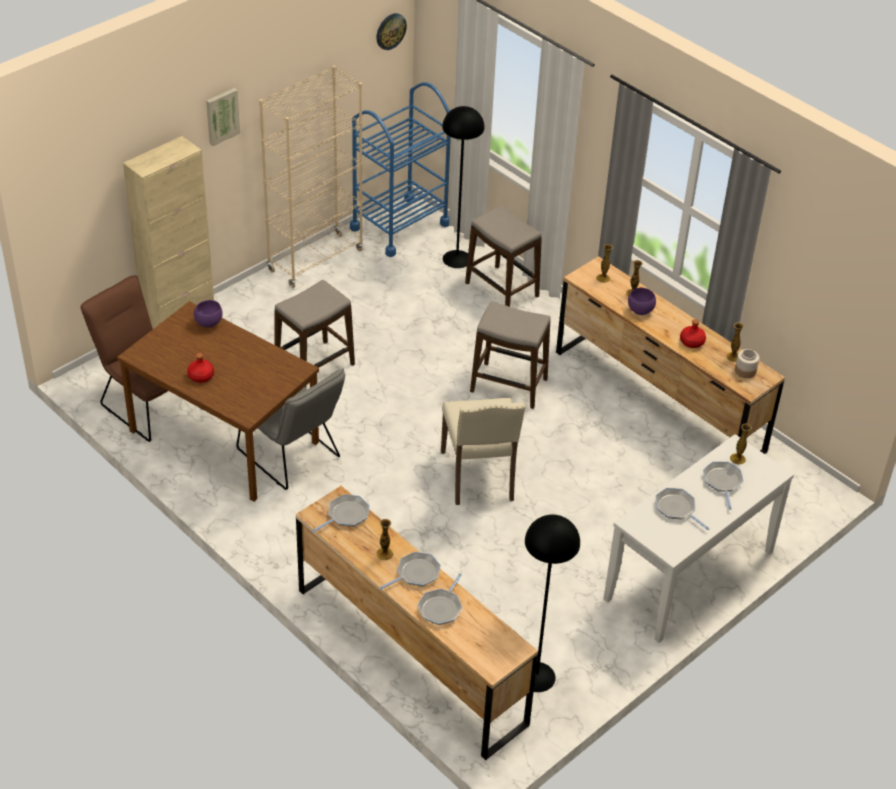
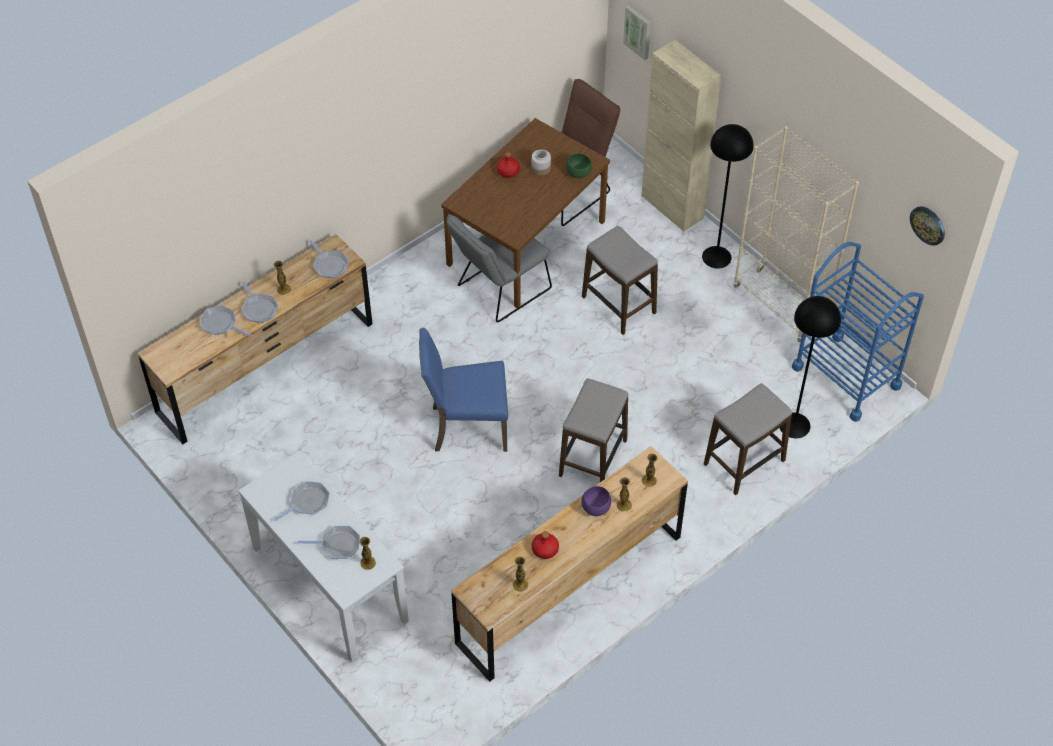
camera: 95 degrees right, 10 degrees up
(208, 323) = (579, 173): purple bowl -> green bowl
(221, 116) = (759, 102): picture -> picture (638, 31)
(479, 477) = (467, 427): beige chair -> blue chair
(537, 676) = (231, 453): black floor lamp -> black floor lamp (716, 257)
(745, 371) = (497, 592): jar -> jar (541, 169)

